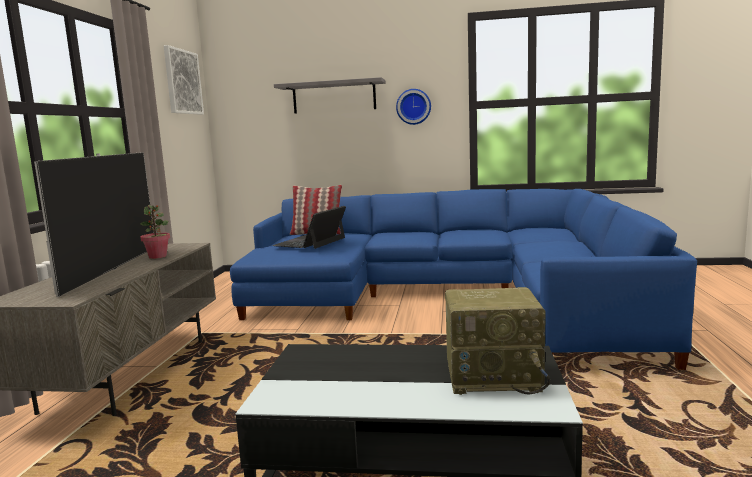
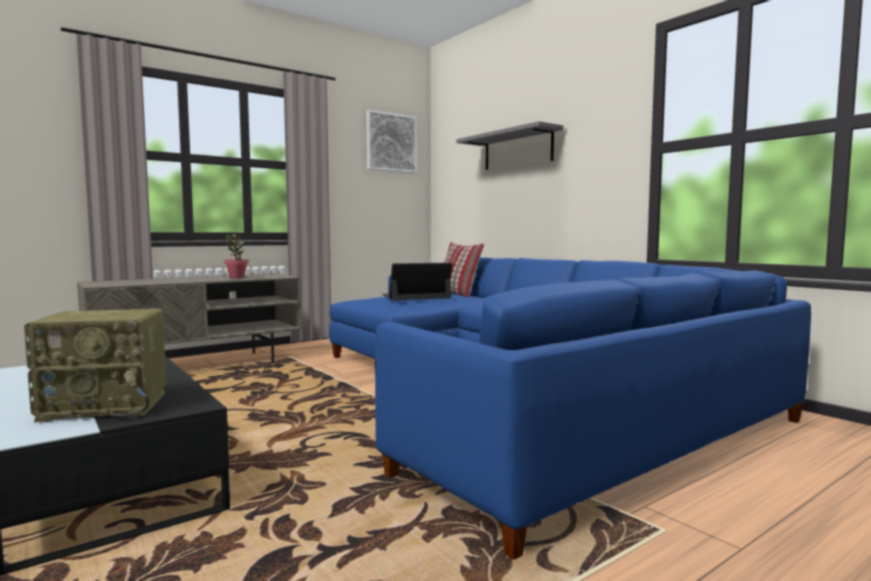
camera: 45 degrees right, 5 degrees down
(113, 269) = (189, 279): television -> none
(413, 106) = (589, 155): wall clock -> none
(494, 377) = (108, 406): radio -> radio turned 60 degrees counterclockwise

